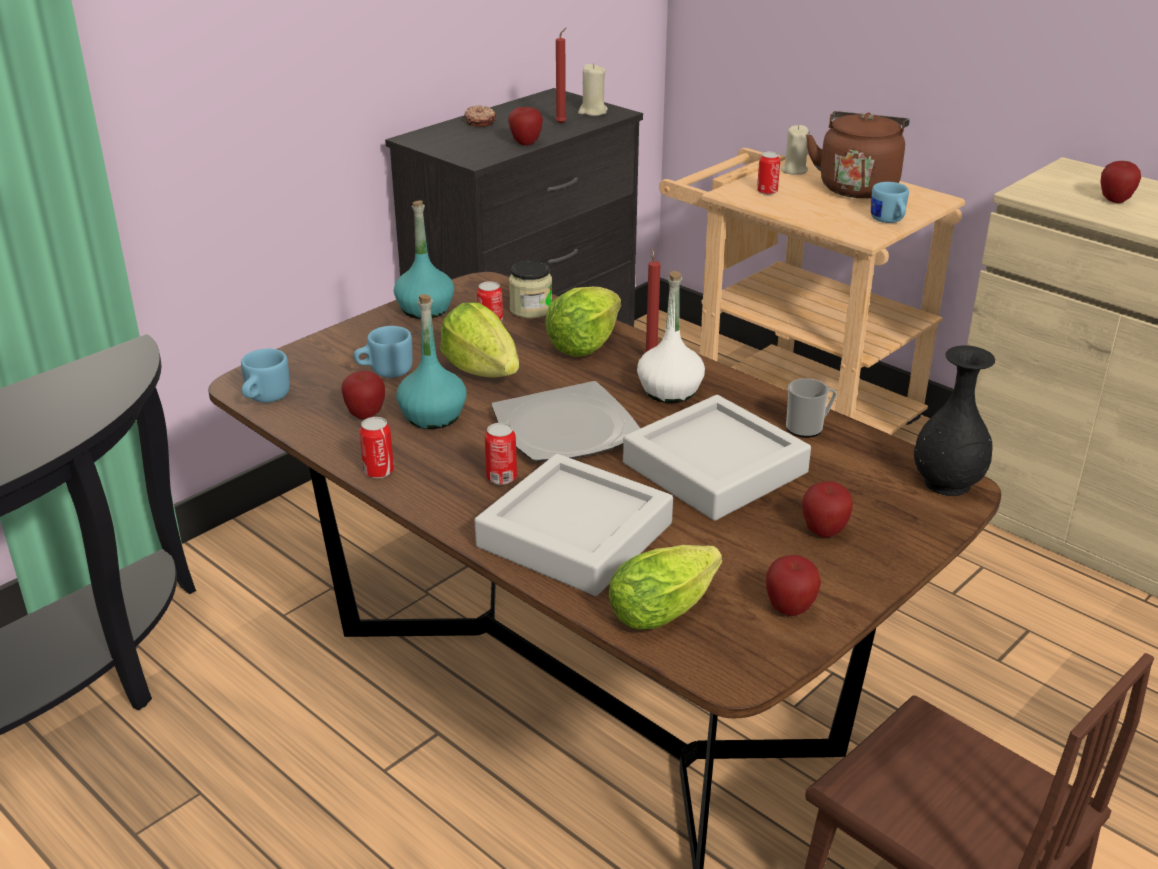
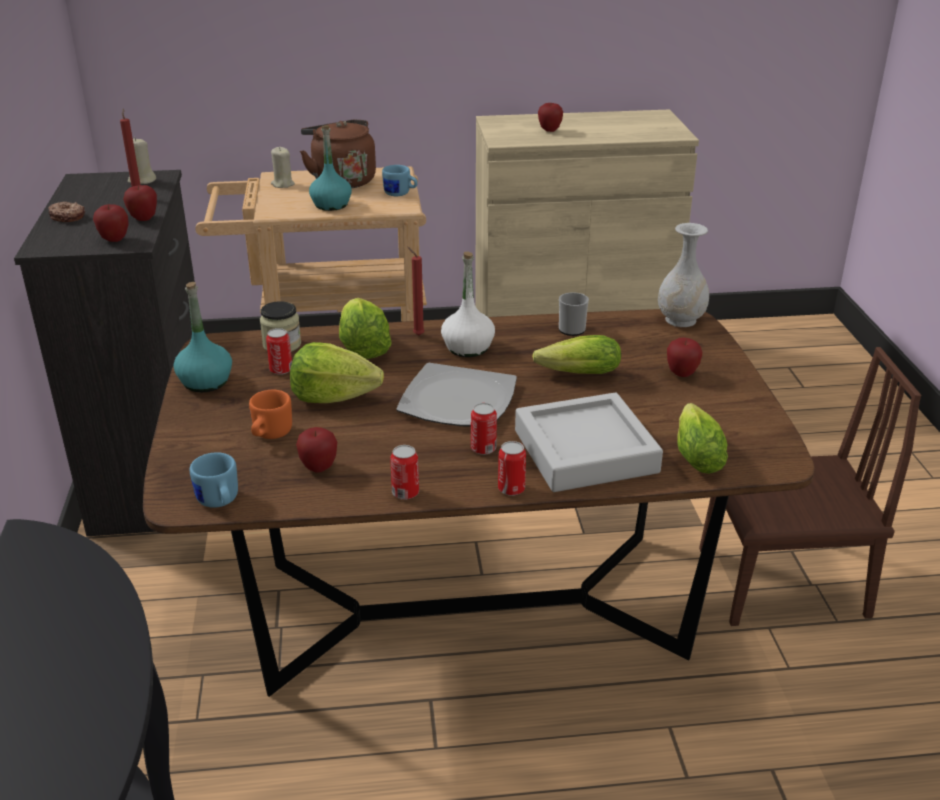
camera: 50 degrees left, 0 degrees up
(385, 372) = (269, 435): blue mug -> orange mug
(433, 416) = (364, 441): turquoise bottle -> turquoise bottle (331, 205)
(714, 468) = (575, 374): grey tray -> lettuce
(767, 191) = (294, 204): can -> can (511, 489)
(789, 609) = (741, 418): apple -> apple (114, 240)
(947, 484) = (681, 320): black vase -> white vase

